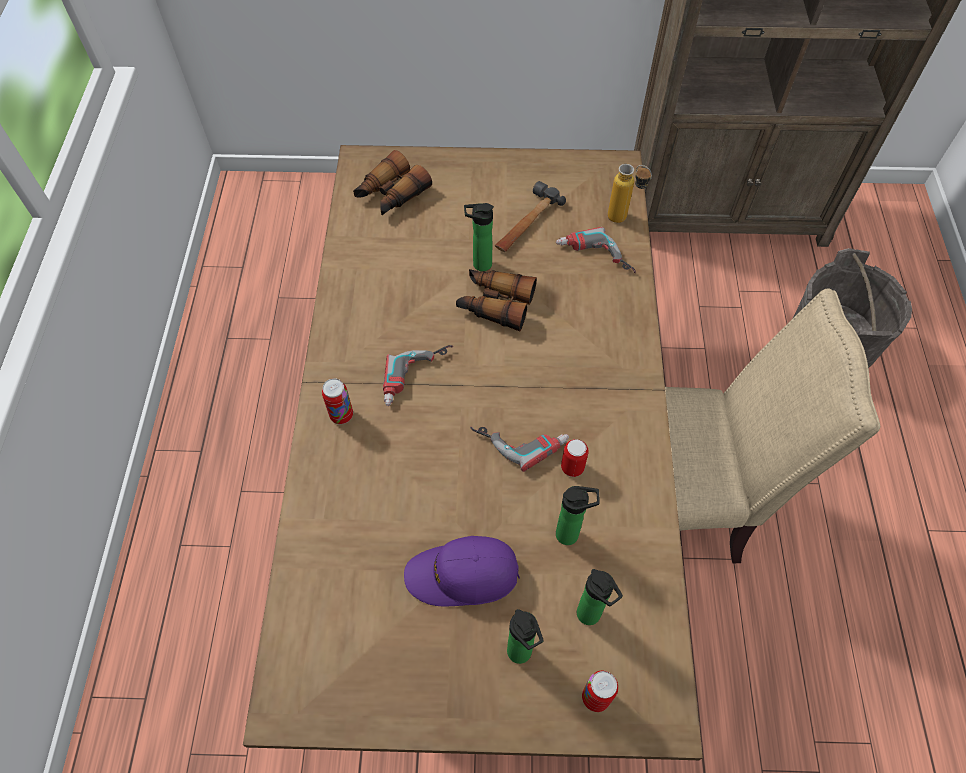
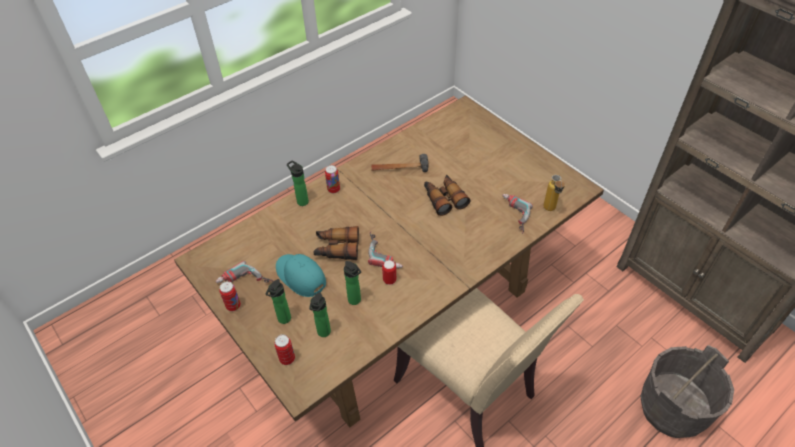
camera: 50 degrees right, 10 degrees down
(391, 194) = (459, 127): binoculars -> binoculars (337, 248)
(418, 378) = (377, 200): power drill -> power drill (244, 283)
(431, 711) = (233, 306): none -> can
(462, 575) = (300, 276): purple cap -> turquoise cap
(479, 264) = (459, 179): bottle -> bottle (301, 201)
(526, 223) = (502, 179): hammer -> hammer (399, 168)

